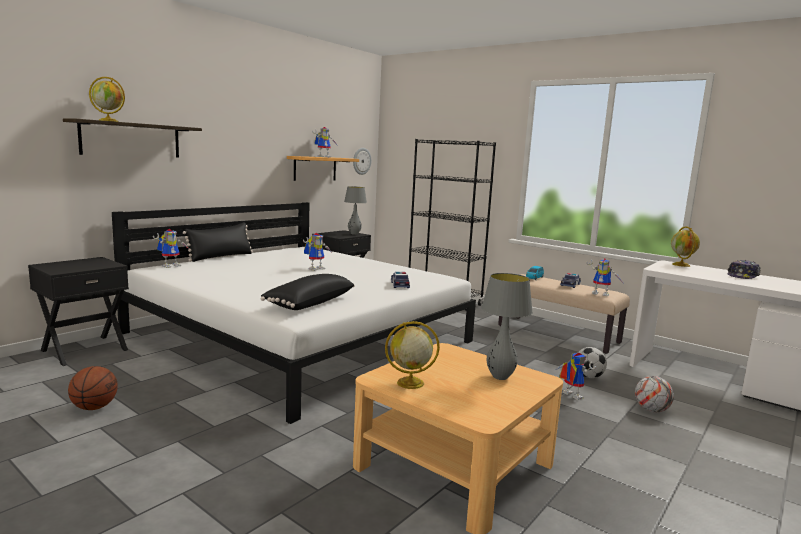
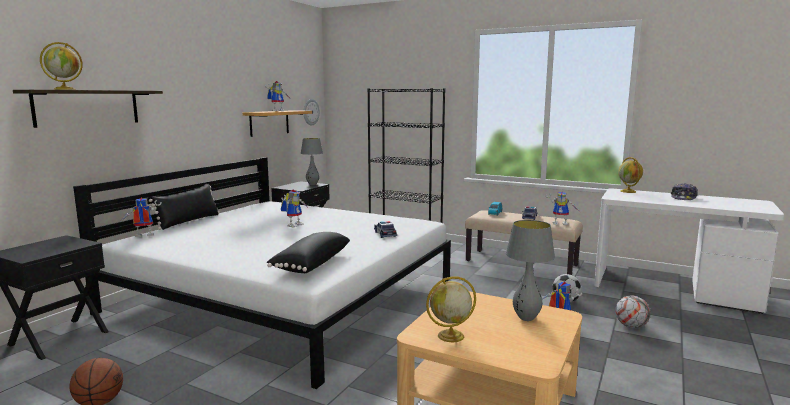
camera: 10 degrees left, 0 degrees up
(171, 265) = (142, 236): toy robot -> toy robot turned 135 degrees counterclockwise

